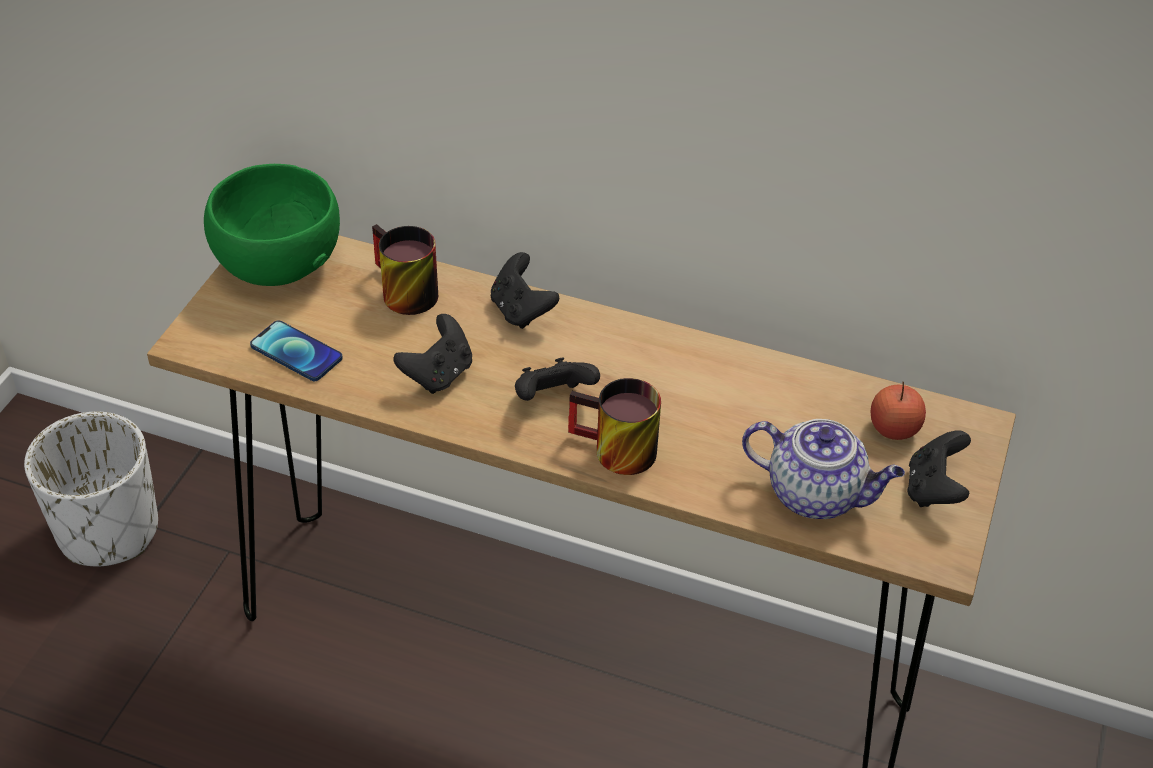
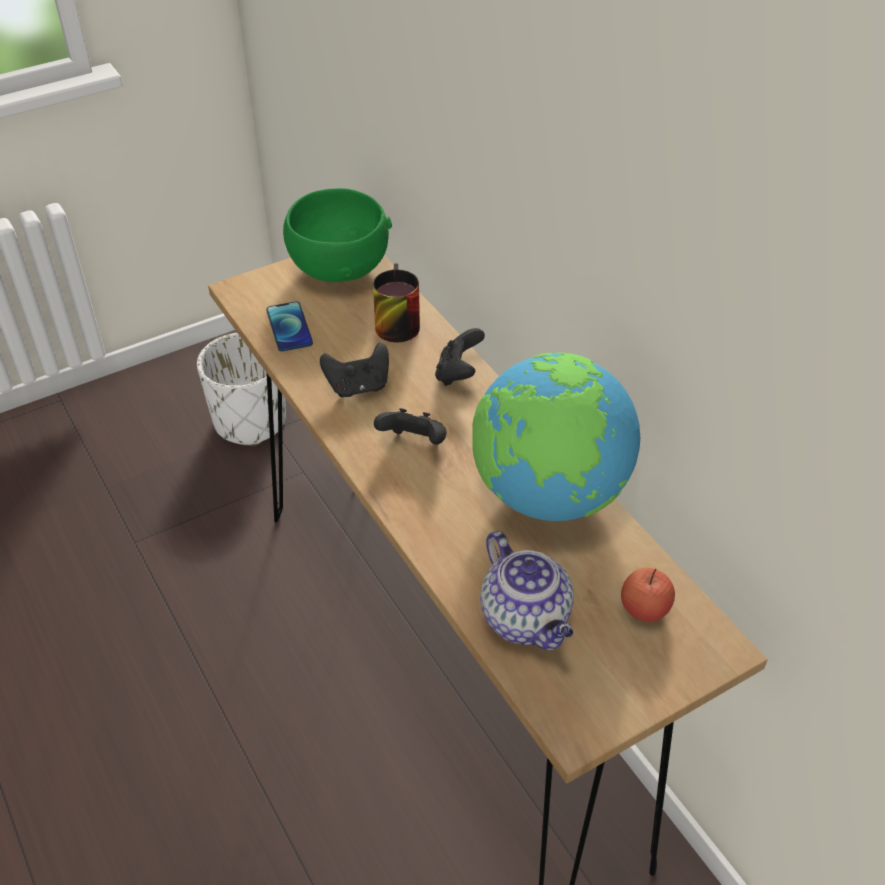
camera: 40 degrees right, 0 degrees up
(613, 453) = (413, 502): mug -> none
(721, 378) = (548, 495): none -> globe
(933, 489) = (626, 674): black game controller -> none

